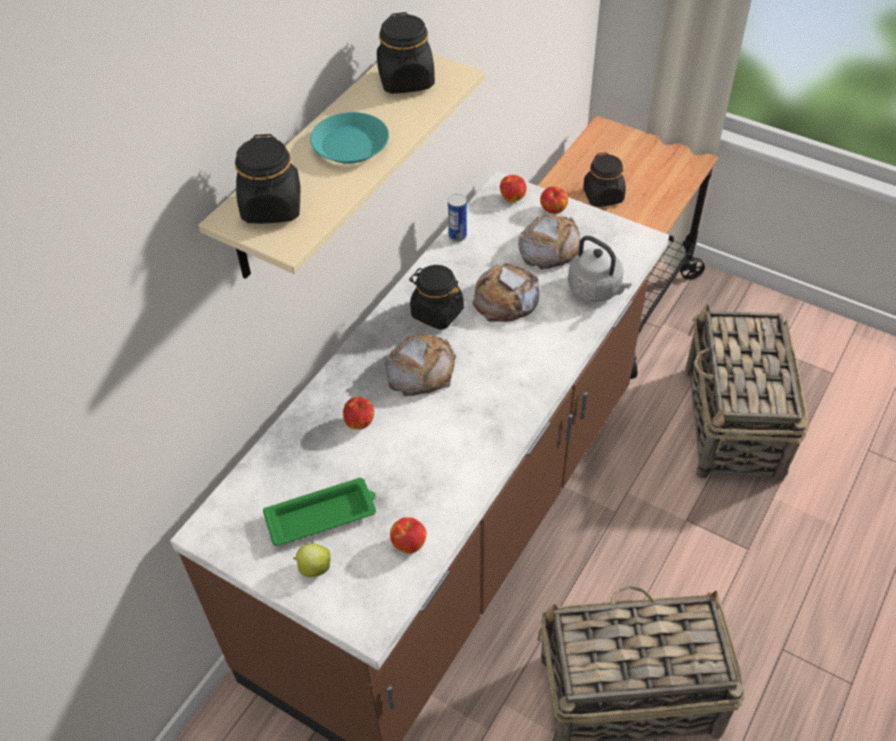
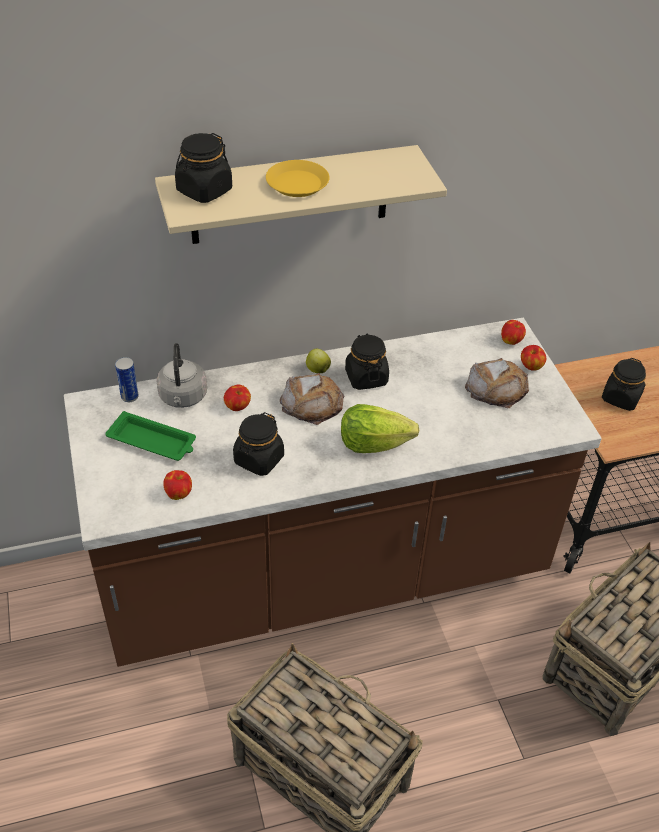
camera: 40 degrees right, 5 degrees down
(314, 568) = (113, 465): apple -> apple (317, 369)
(350, 145) = (297, 184): turquoise plate -> yellow plate
(406, 80) = (386, 168): black jar -> black jar (258, 460)
(457, 236) = (440, 341): can -> can (129, 396)
(505, 299) = (422, 399): bread -> none
(514, 367) = (373, 443): none -> lettuce
(596, 290) = (495, 436): grey kettle -> grey kettle (183, 398)

